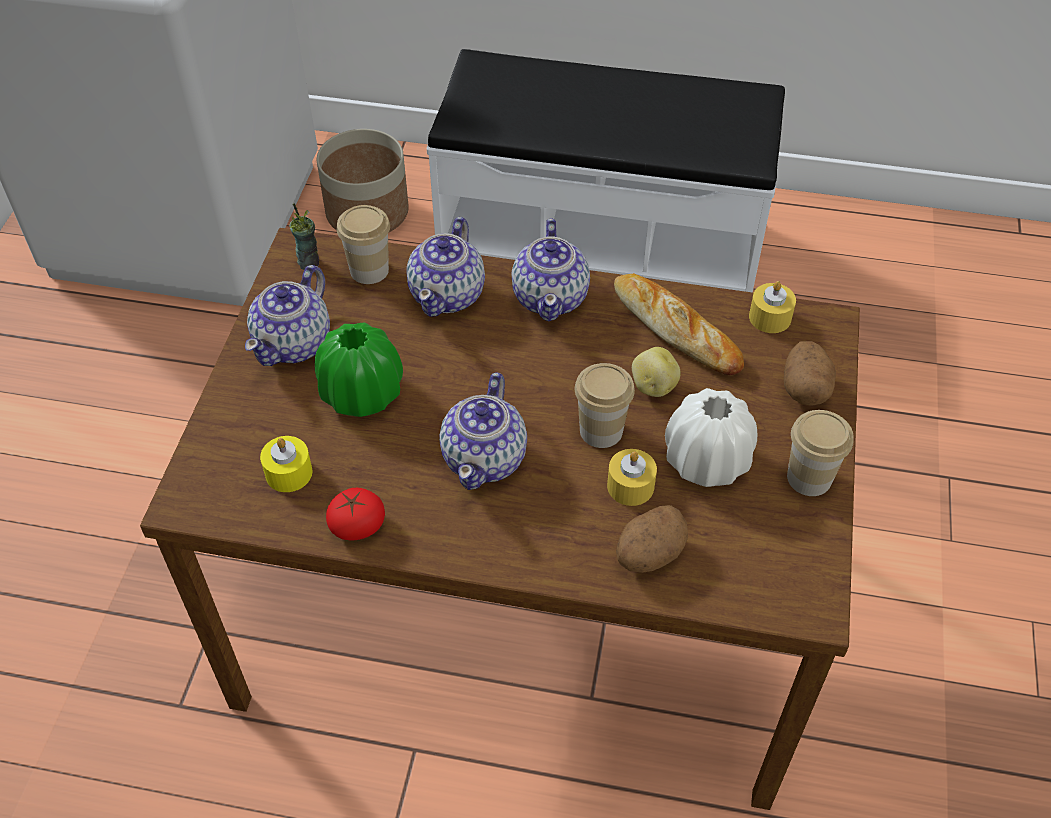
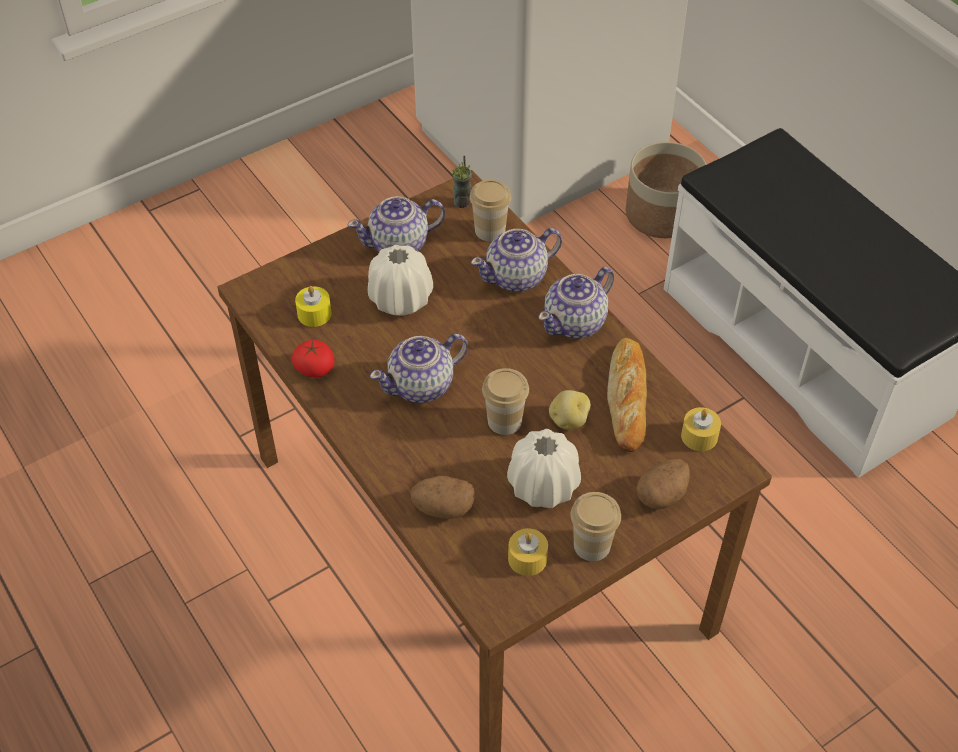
camera: 45 degrees right, 0 degrees up
(361, 394) = (400, 299): green vase -> white vase
(630, 486) = (481, 464): yellow candle -> yellow candle (527, 558)

